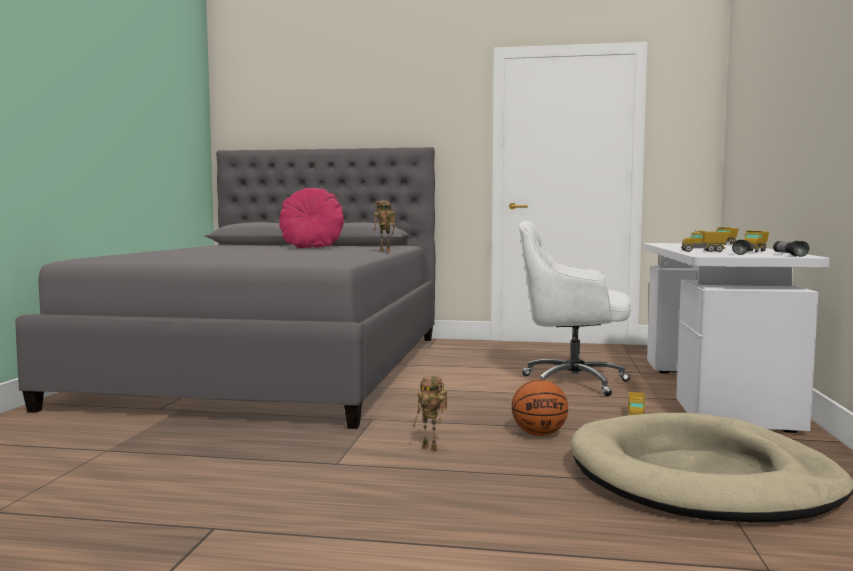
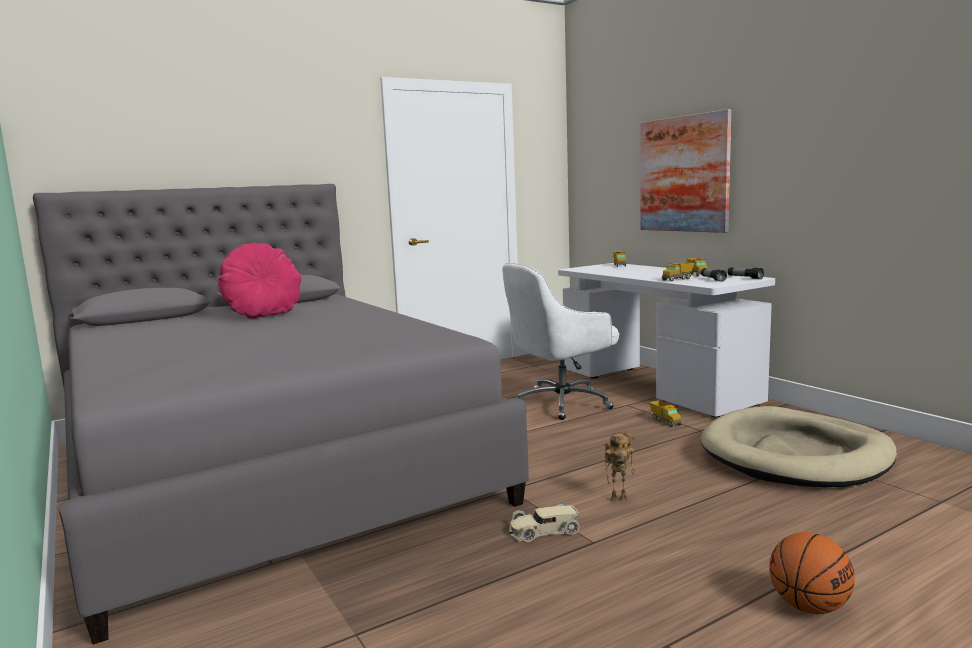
camera: 40 degrees left, 5 degrees up
(328, 445) = (543, 529): none -> beige toy car
(384, 251) = (387, 311): toy robot -> none
(539, 434) = (649, 457): basketball -> basketball (809, 607)
(786, 127) = (684, 174): none -> picture

